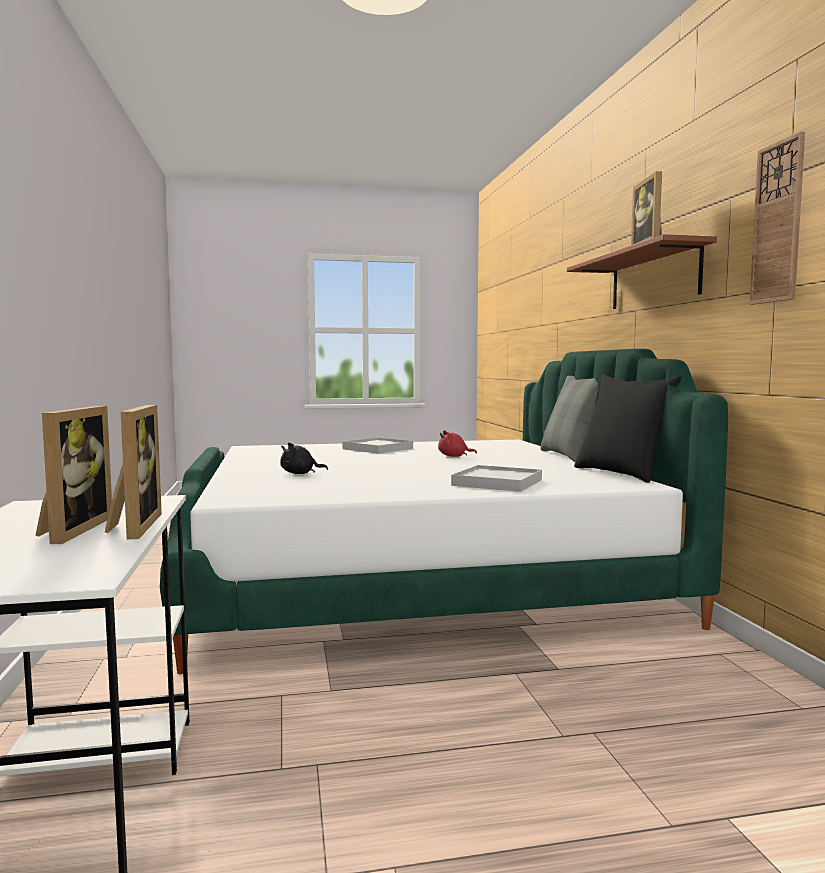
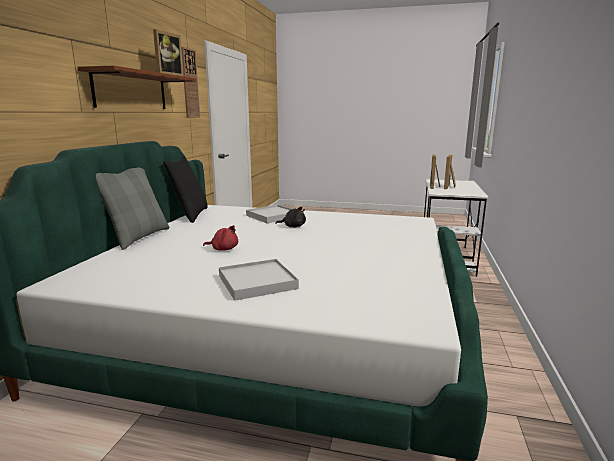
camera: 155 degrees left, 10 degrees up
(300, 473) = (374, 239): black plush toy -> black plush toy (293, 226)

